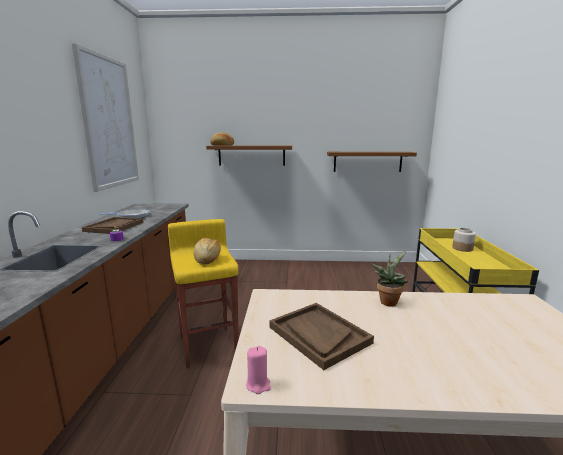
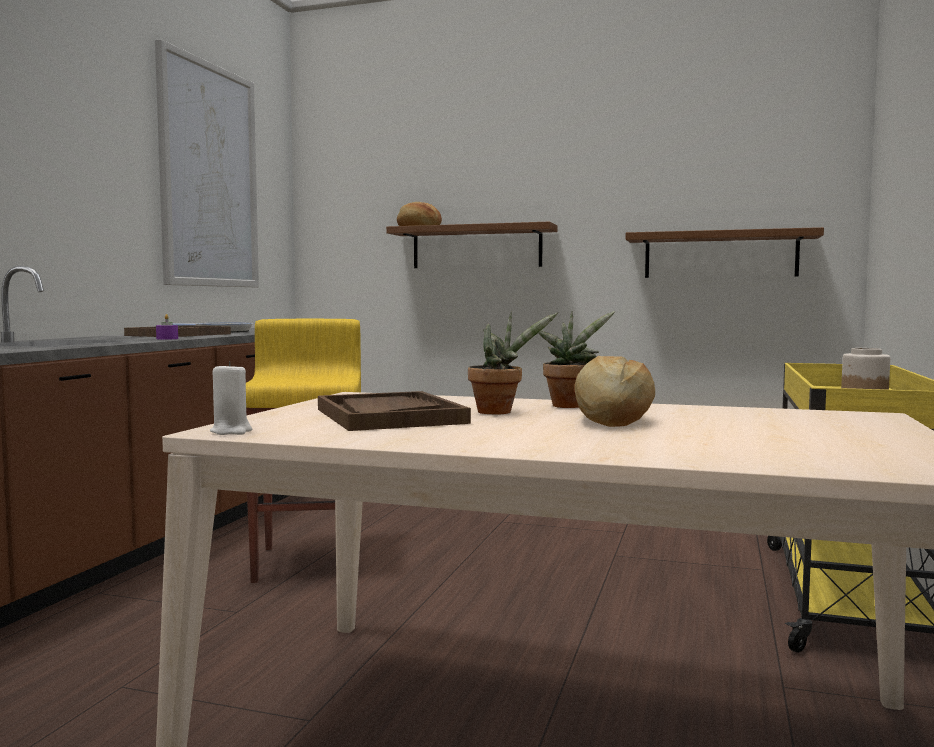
camera: 15 degrees right, 10 degrees down
(207, 259) = (308, 378): bread -> bread (610, 420)
(258, 385) = (231, 432): pink candle -> white candle
(367, 318) = (499, 412): none -> potted plant

